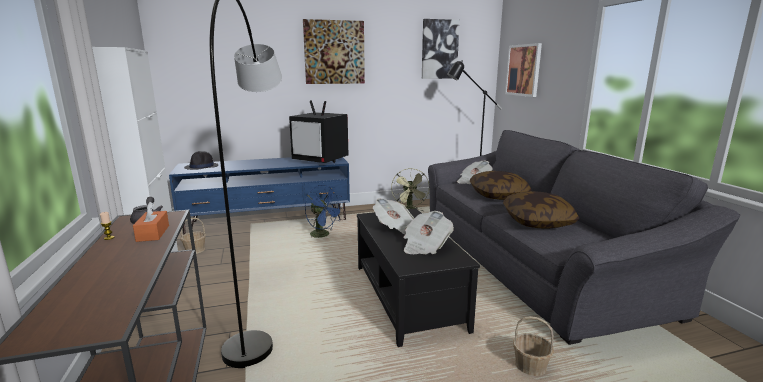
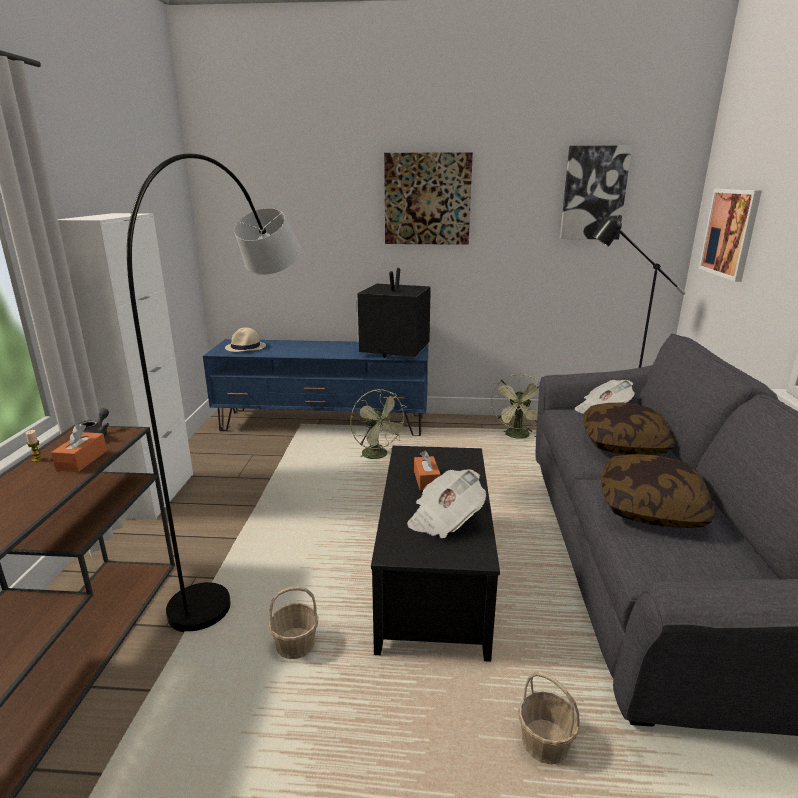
camera: 20 degrees right, 5 degrees up
(194, 250) = (220, 452): basket -> basket (295, 645)
(202, 167) = (245, 347): black hat -> beige hat
(321, 160) = (394, 351): television -> television turned 60 degrees clockwise
(323, 235) = (378, 456): blue fan -> green fan
(395, 228) = (426, 480): newspaper -> orange tissue box

